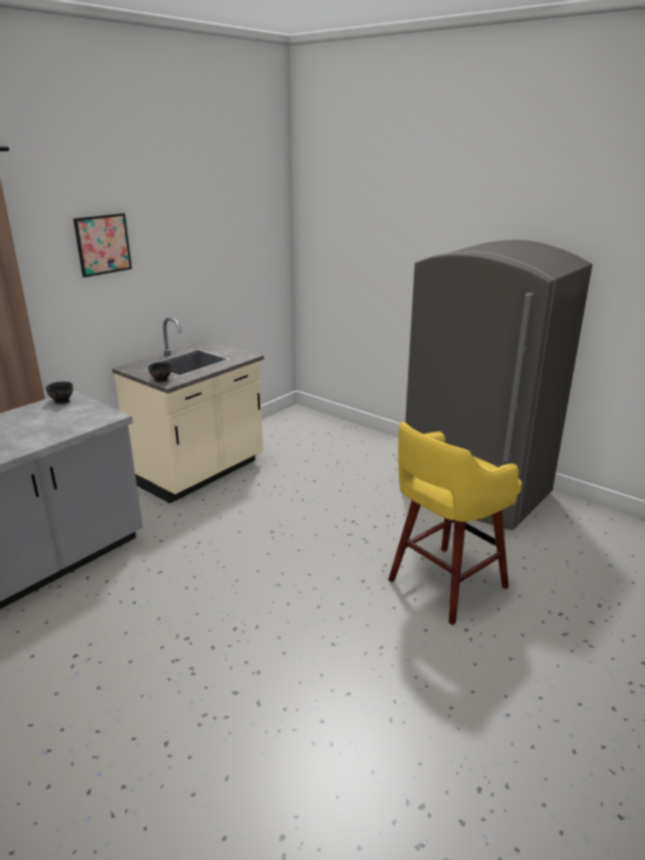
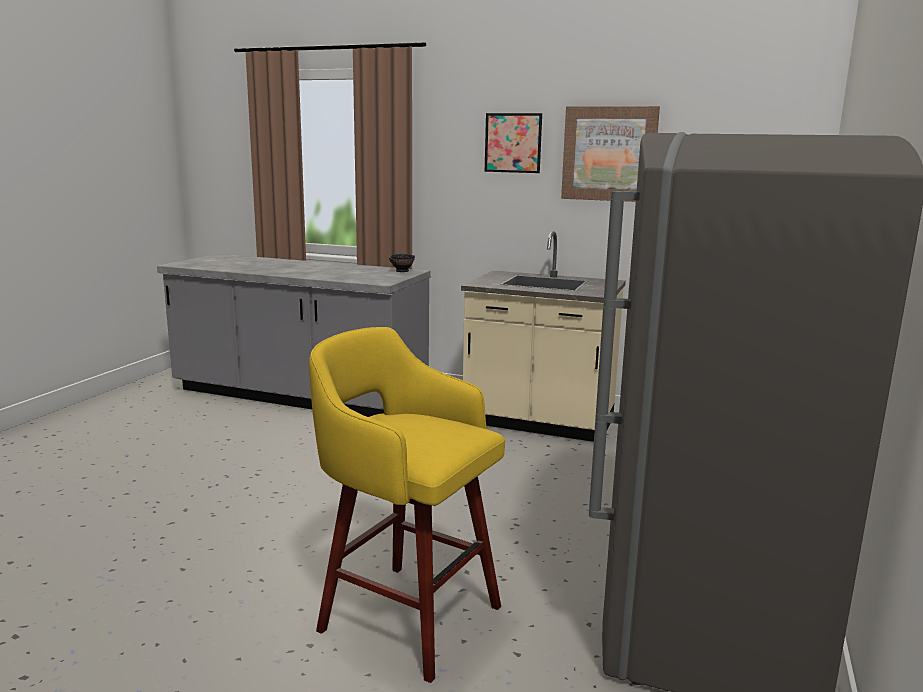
camera: 70 degrees right, 10 degrees down
(161, 380) = (481, 282): black bowl -> none
(178, 242) = (609, 154): none -> picture

